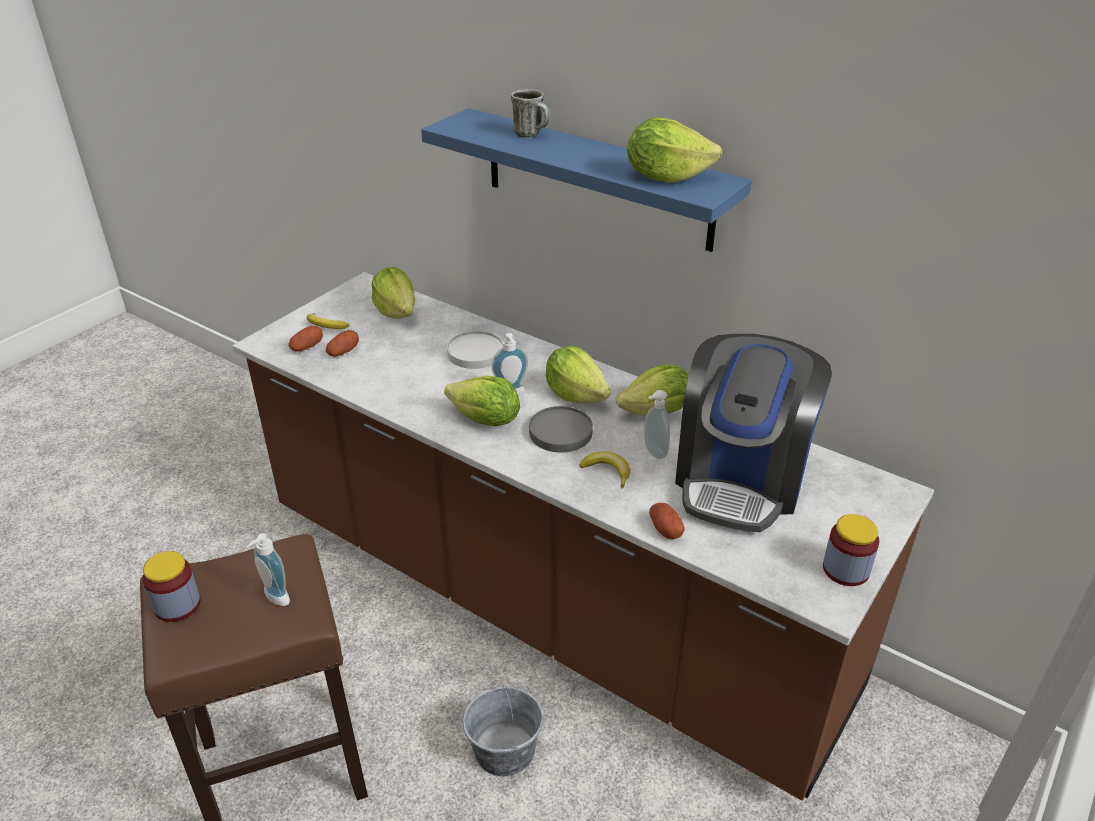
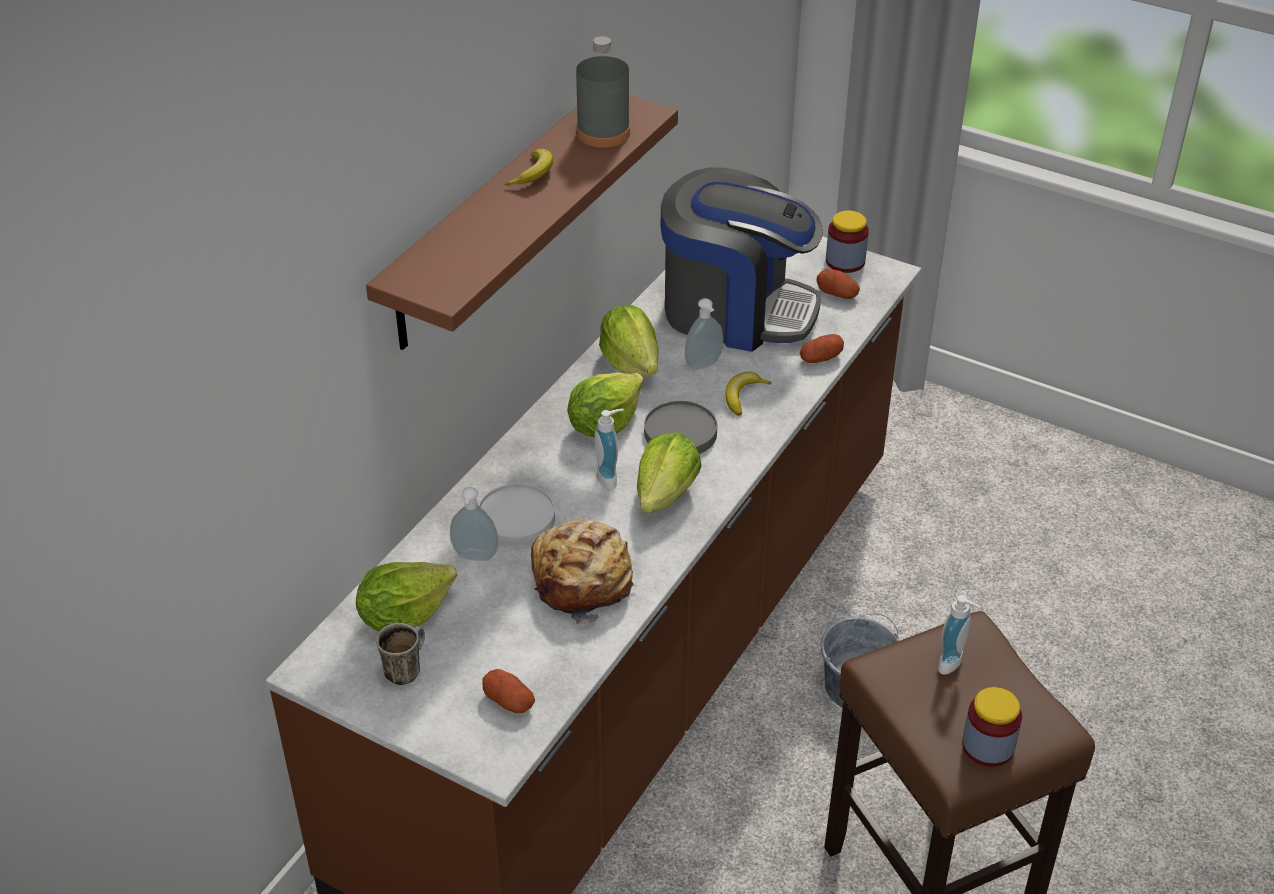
camera: 95 degrees left, 5 degrees up
(325, 326) = (447, 692): banana -> banana (534, 174)
(343, 352) = (520, 656): potato -> potato (837, 293)
(403, 378) = (584, 580): none -> bread
(441, 336) = (475, 557): none -> soap dispenser
(532, 134) = (476, 224): mug -> mug (405, 668)
(597, 179) = (494, 220): blue shelf -> brown shelf
(666, 177) = (603, 133): lettuce -> grey bottle

